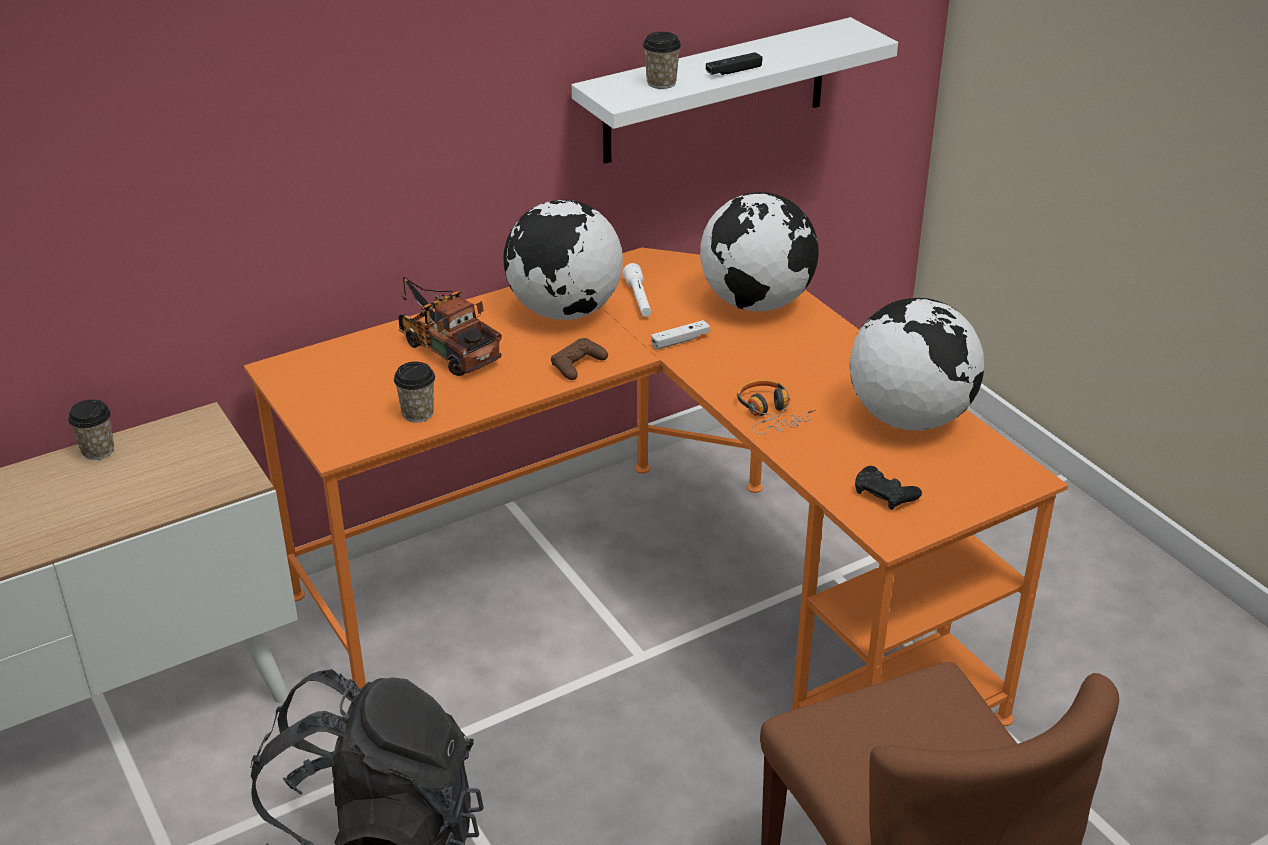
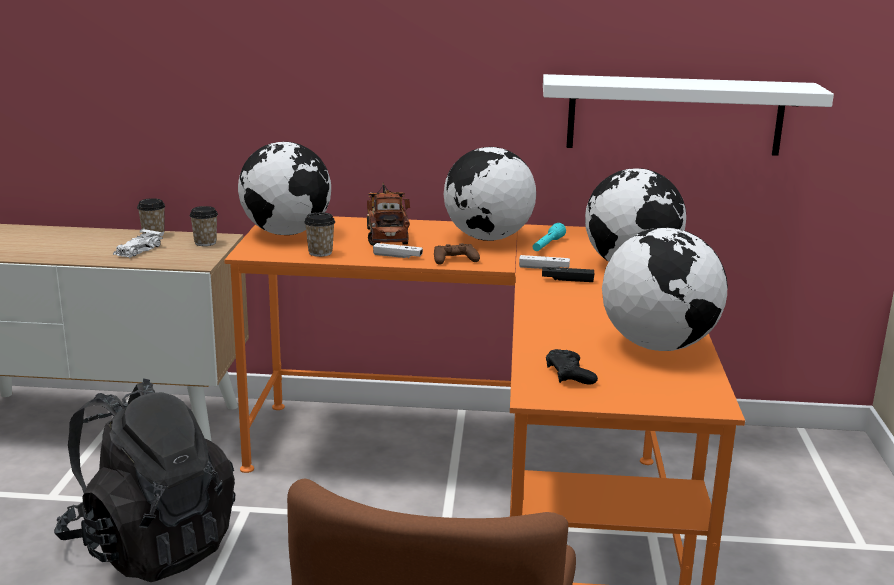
camera: 35 degrees right, 15 degrees down
(124, 489) = (138, 250): none -> white toy car
(328, 393) = (287, 233): none -> globe
(510, 383) = (397, 256): none -> white game controller
(638, 299) = (547, 245): white flashlight -> turquoise flashlight
(661, 83) = (605, 81): cup -> cup (205, 243)
(733, 71) = (669, 84): black game controller -> black game controller (567, 280)
(770, 414) = (549, 314): headphones -> none

